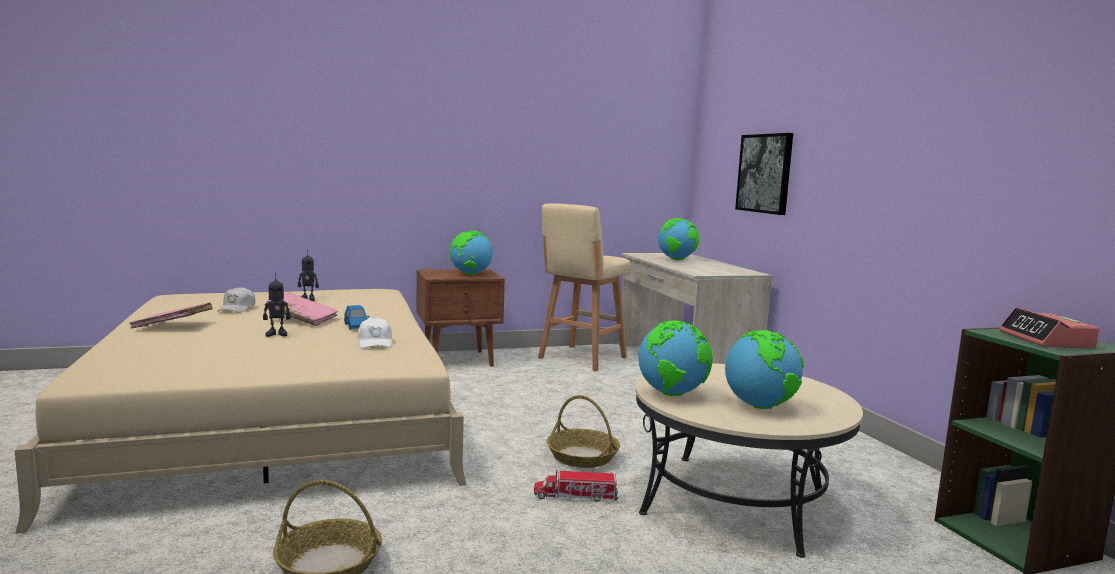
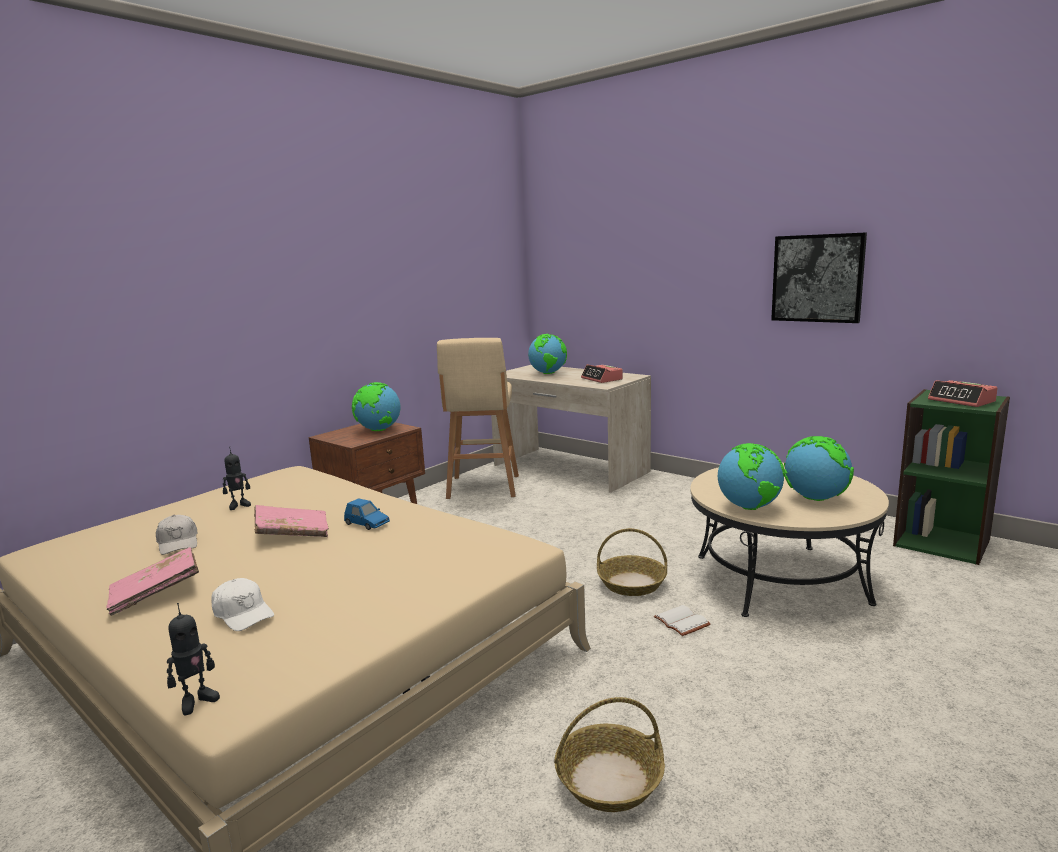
camera: 30 degrees left, 5 degrees up
(277, 334) = (312, 561): toy robot -> toy robot (197, 701)
(375, 342) = (430, 537): white cap -> white cap (243, 614)
(575, 497) = (683, 622): toy truck -> white book
(713, 270) = (602, 379): none -> alarm clock
(765, 173) = (625, 284): picture -> picture (817, 278)

